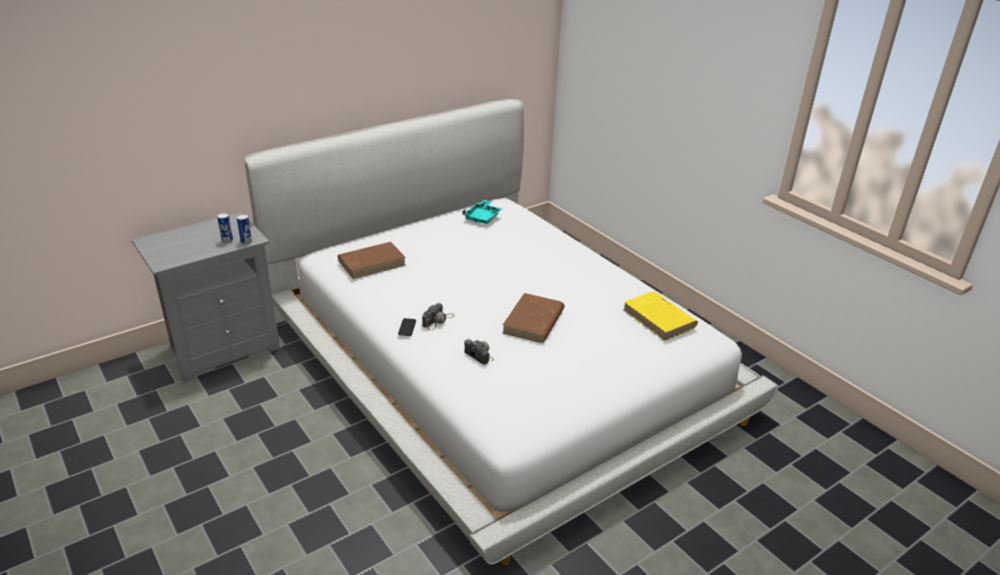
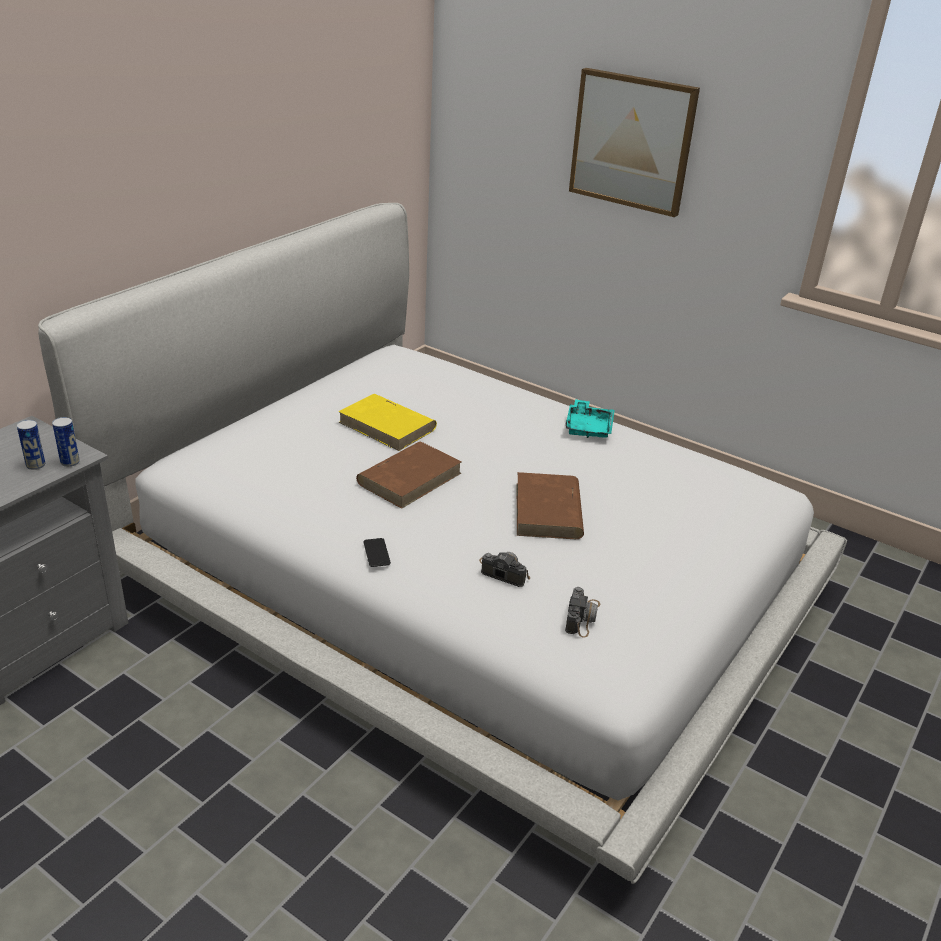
camera: 20 degrees left, 0 degrees up
(372, 262) = (266, 464): brown book -> brown book (410, 478)
(438, 320) = (416, 534): camera -> camera (582, 617)
(483, 217) = (387, 375): turquoise tray -> turquoise tray (588, 427)
(659, 318) = (702, 477): yellow book -> yellow book (388, 426)
(677, 71) = (632, 141): none -> picture

